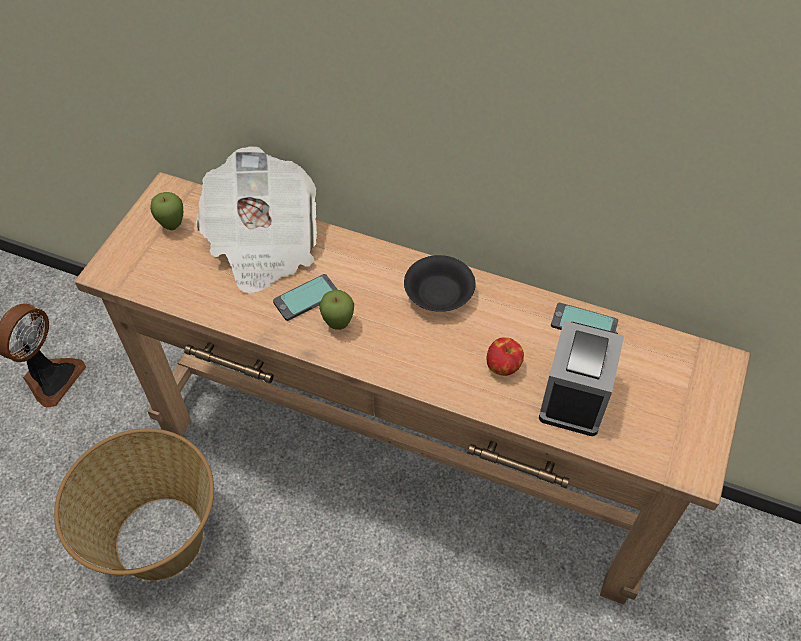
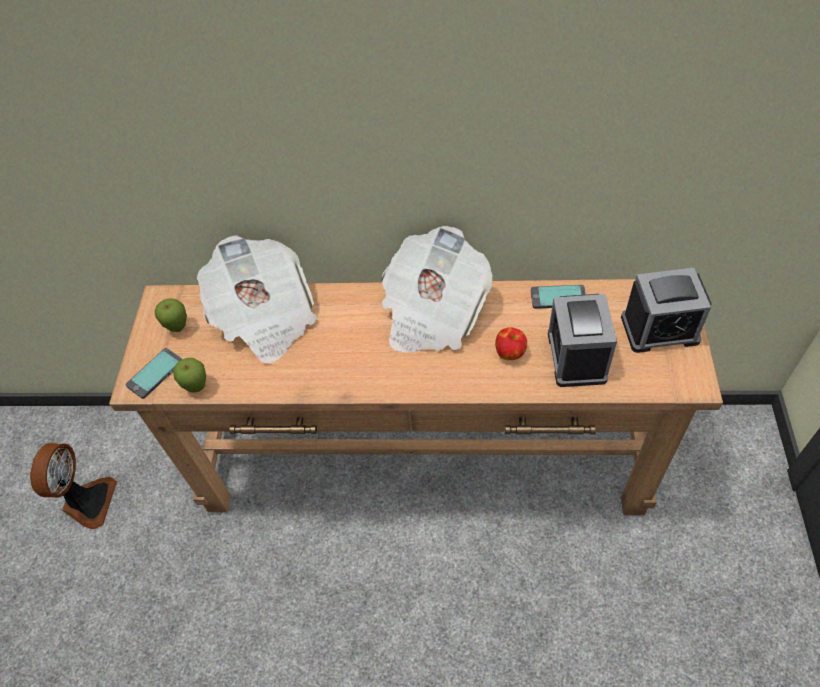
camera: 15 degrees left, 0 degrees up
(159, 540) = (244, 606): basket -> none
(306, 298) = (323, 351): phone -> phone (155, 374)
(338, 324) = (360, 364): apple -> apple (197, 387)
(438, 295) = (432, 312): black bowl -> newspaper
(683, 397) = (659, 329): none -> alarm clock

